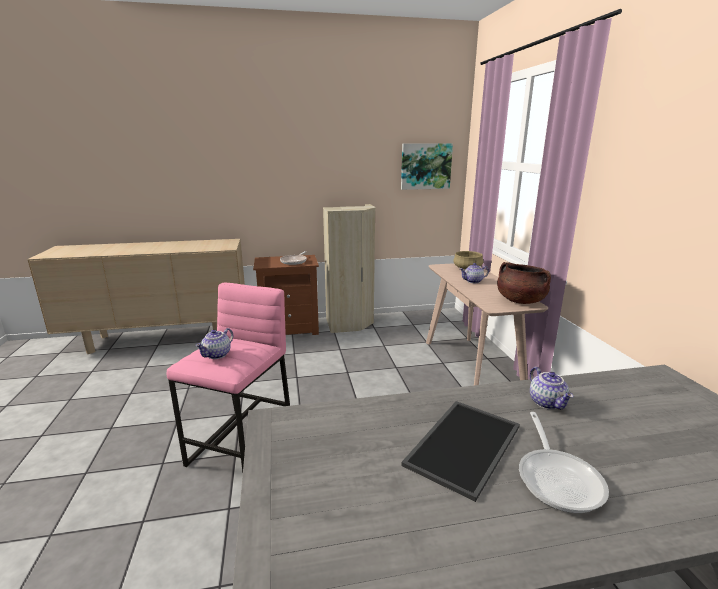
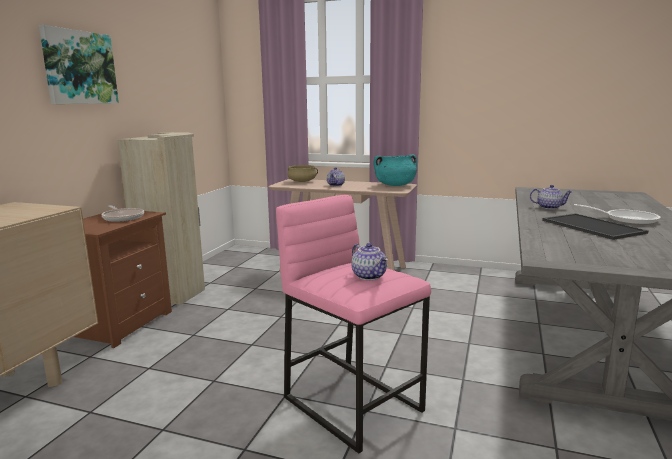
camera: 60 degrees left, 5 degrees down
(425, 166) = (198, 86): picture -> picture (79, 68)
(520, 301) = (395, 185): brown cooking pot -> turquoise cooking pot

